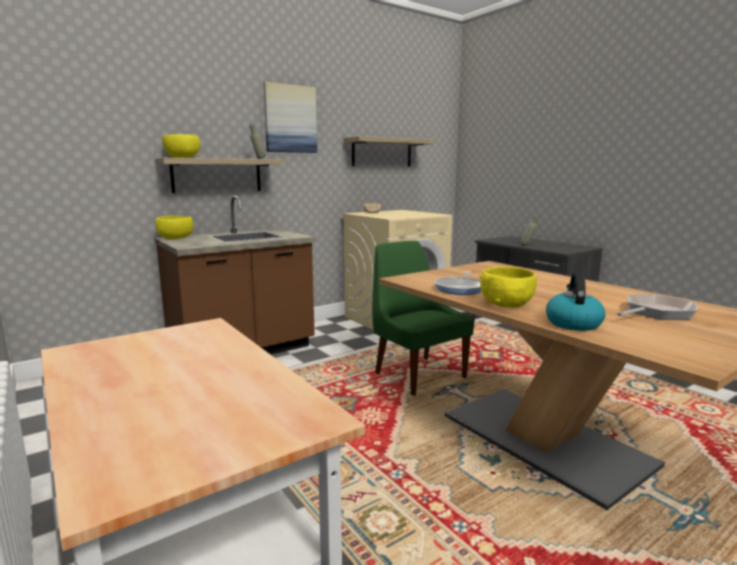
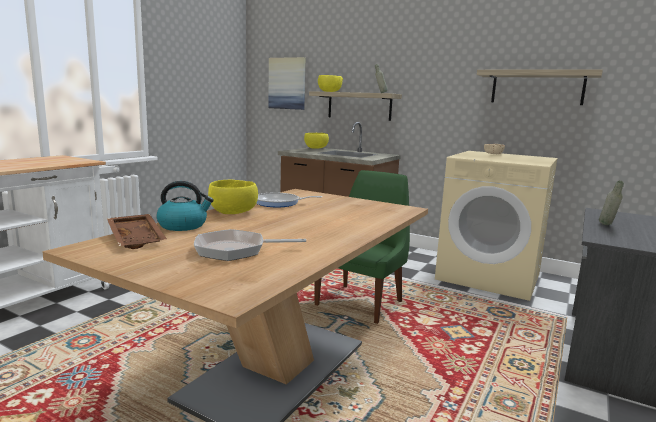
camera: 65 degrees right, 0 degrees up
(290, 119) = (426, 57): picture -> picture (287, 83)
(638, 340) = (138, 239): none -> brown tray
(655, 313) = (236, 250): frying pan -> frying pan turned 135 degrees clockwise

